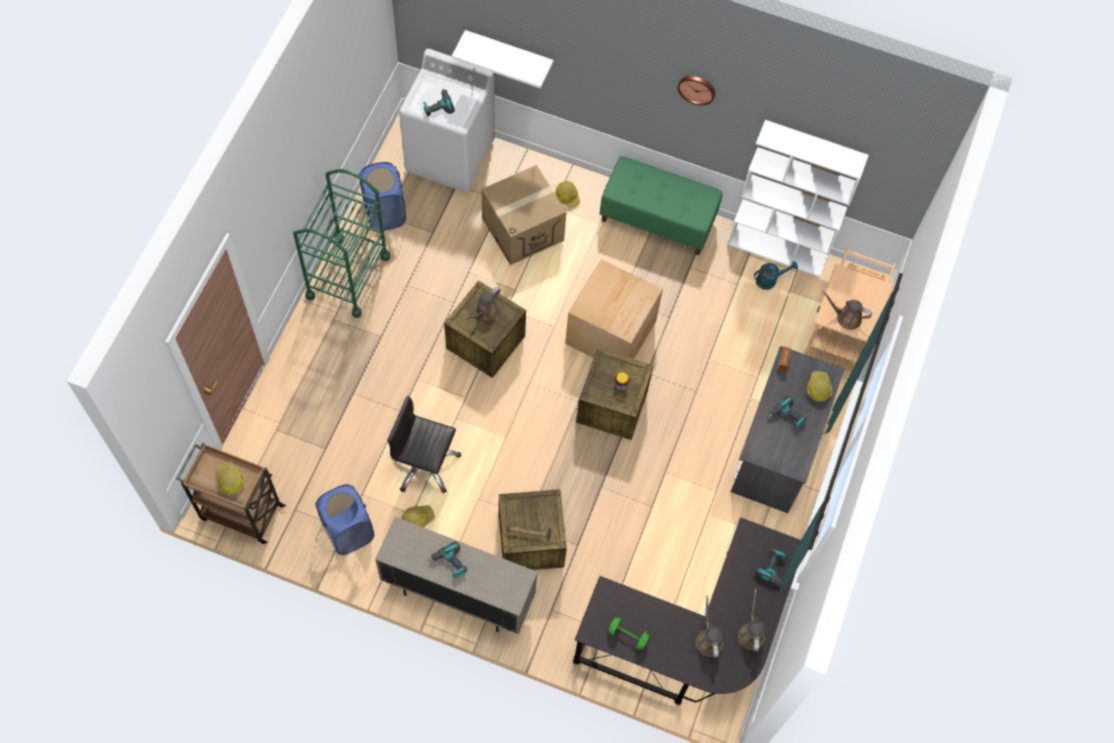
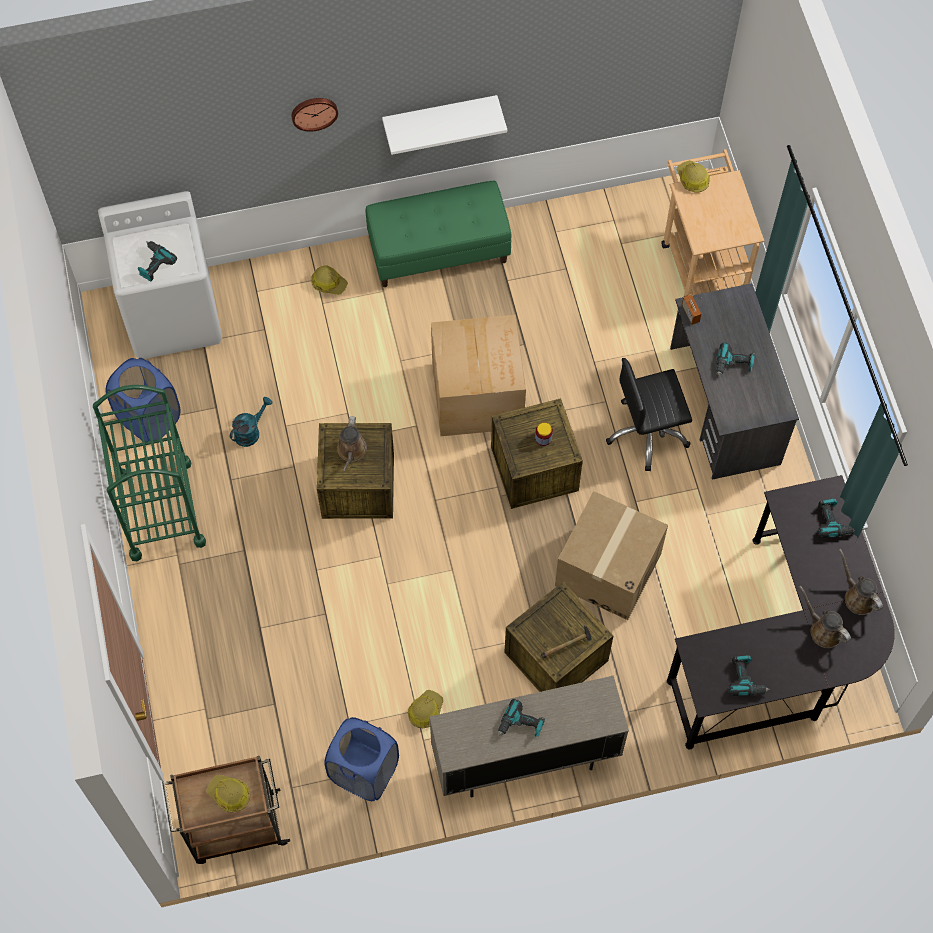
camera: 30 degrees left, 0 degrees up
(424, 464) = (390, 651): black office chair -> black office chair (647, 433)
(509, 53) = (200, 160): white shelf -> white shelf (440, 116)
(523, 229) = (308, 345): cardboard box -> cardboard box (608, 569)
(628, 636) = (746, 678): green dumbbell -> power drill
(697, 88) = (437, 82): wall clock -> wall clock (314, 112)
(770, 280) = (594, 244): turquoise watering can -> turquoise watering can (250, 431)
(778, 249) = (579, 208): white bookcase -> none
(818, 388) = (742, 318): hard hat -> hard hat (692, 179)
(846, 317) = (719, 231): brown watering can -> none

